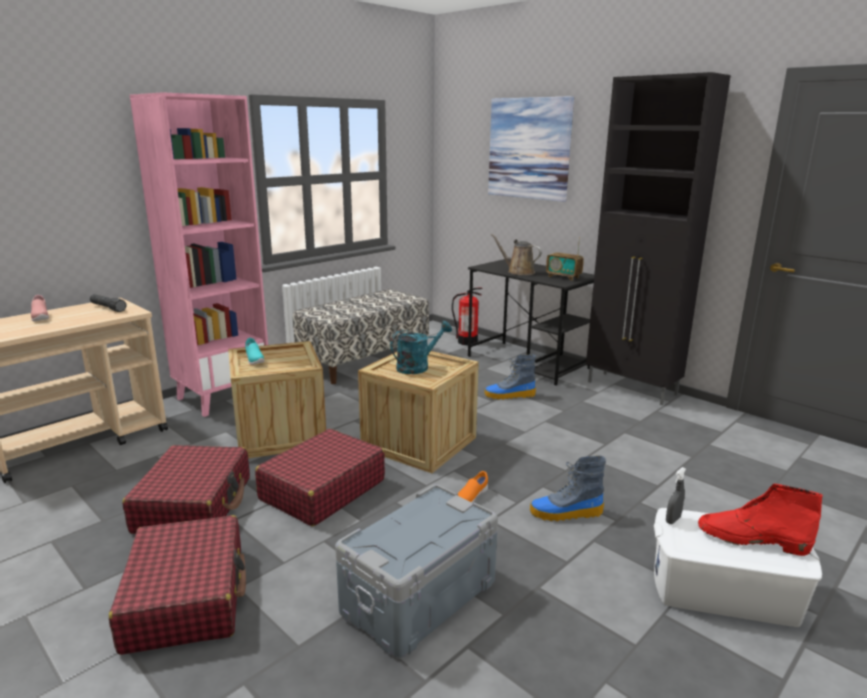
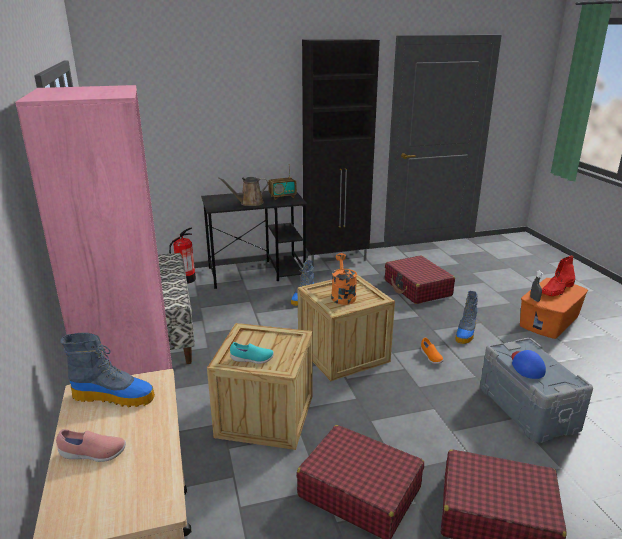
camera: 60 degrees left, 5 degrees up
(108, 308) = (115, 396): black flashlight -> boot
(322, 490) = (381, 415): red suitcase -> red suitcase (417, 288)
(412, 521) = (526, 366): none -> blue cap
(417, 367) = (342, 295): turquoise watering can -> orange watering can
(529, 149) = (209, 97): picture -> none
(724, 591) = (549, 321): white storage box -> orange storage box

